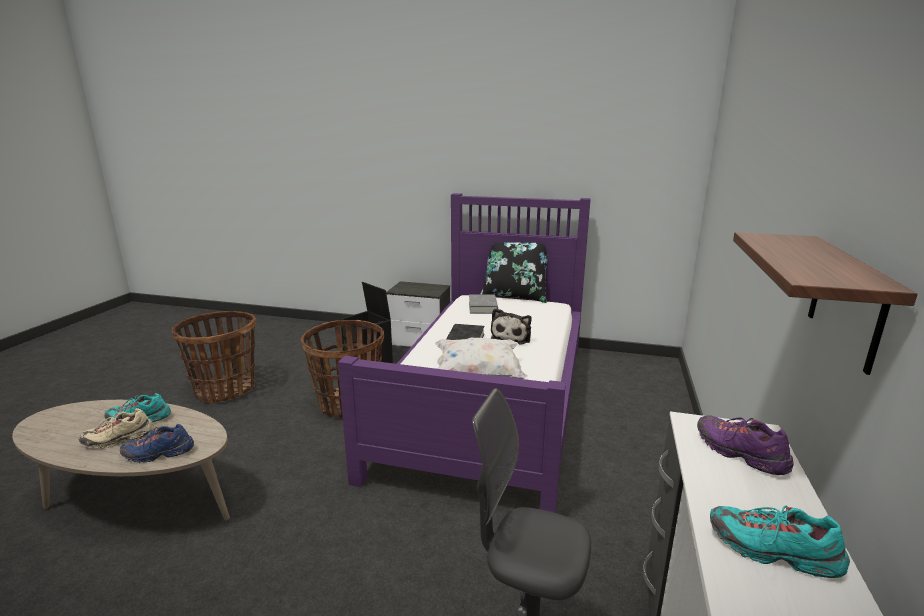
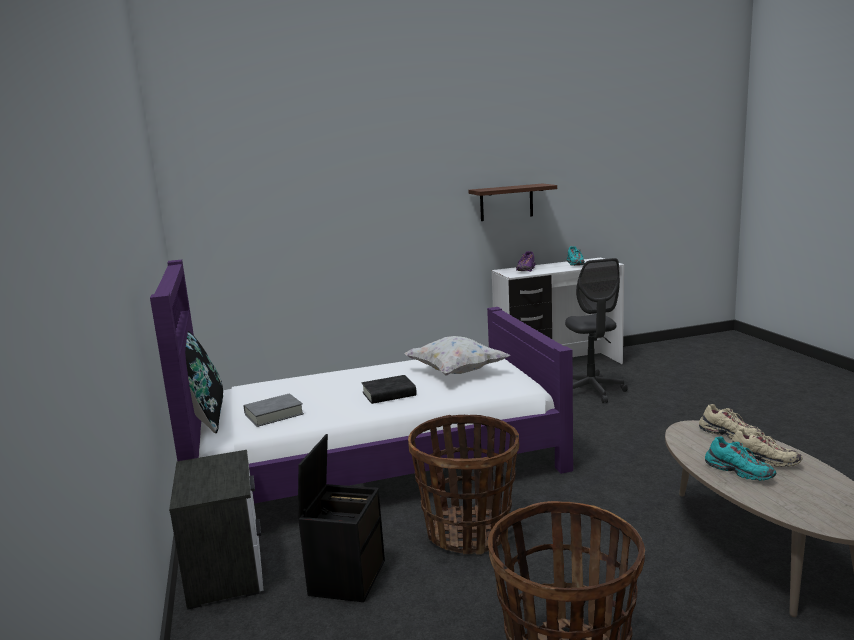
camera: 120 degrees left, 5 degrees down
(159, 454) = (729, 435): blue shoe -> beige shoe
(512, 337) = (356, 382): plush toy -> none

